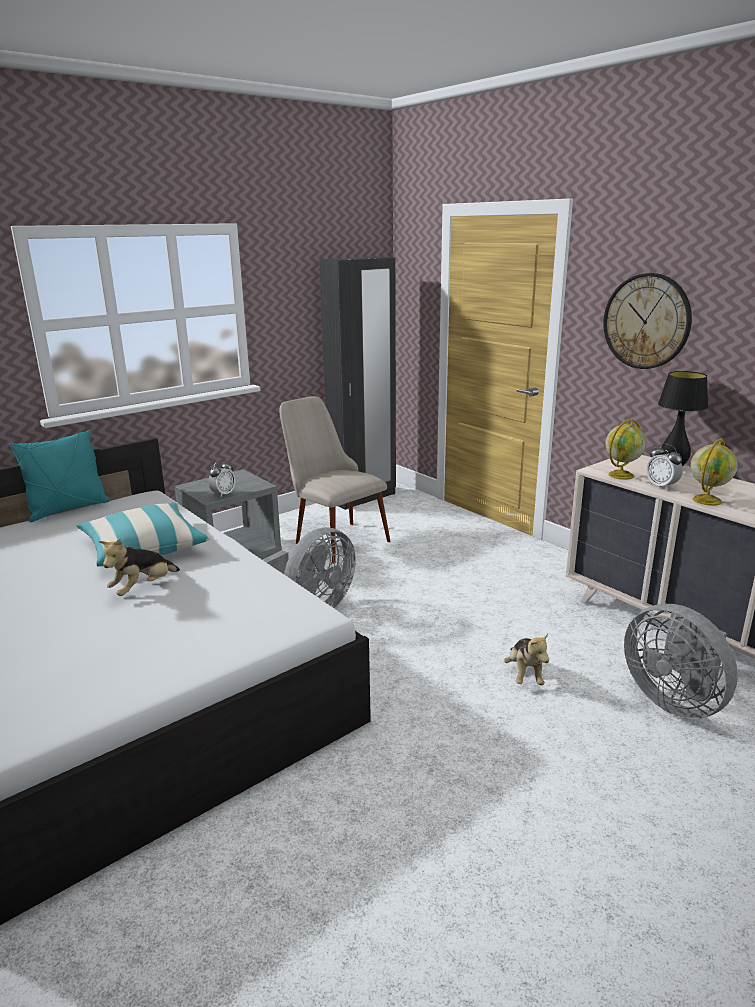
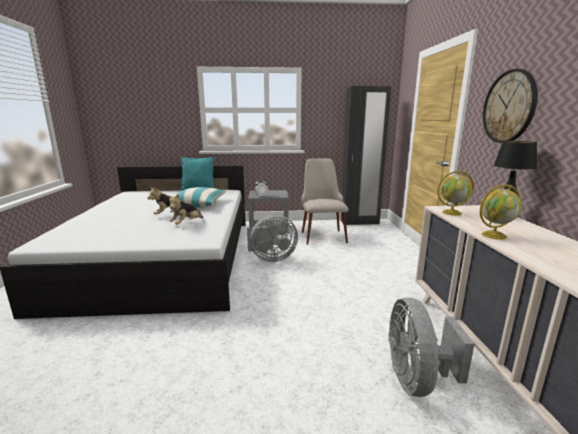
camera: 35 degrees right, 5 degrees down
(524, 674) = (334, 323): plush toy -> plush toy (186, 224)
(661, 486) = (472, 222): alarm clock -> none

